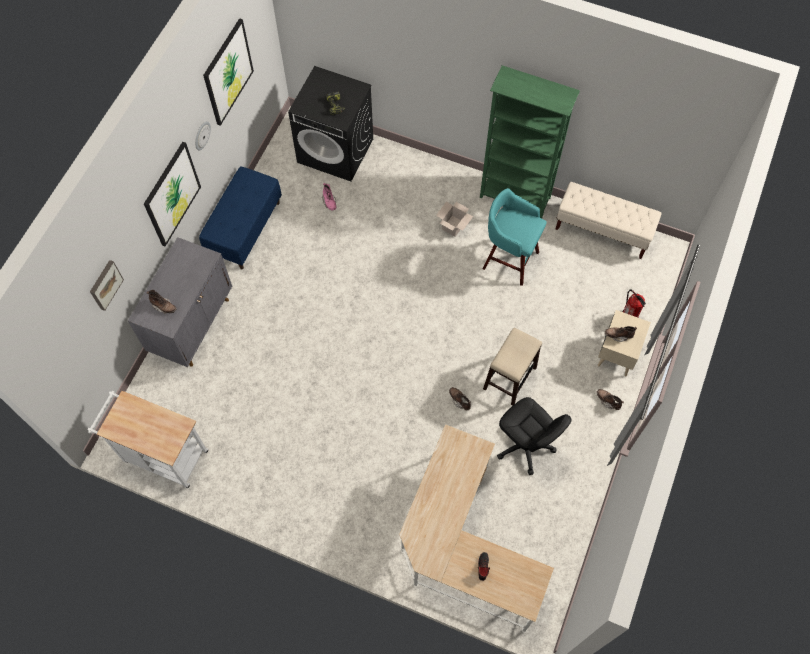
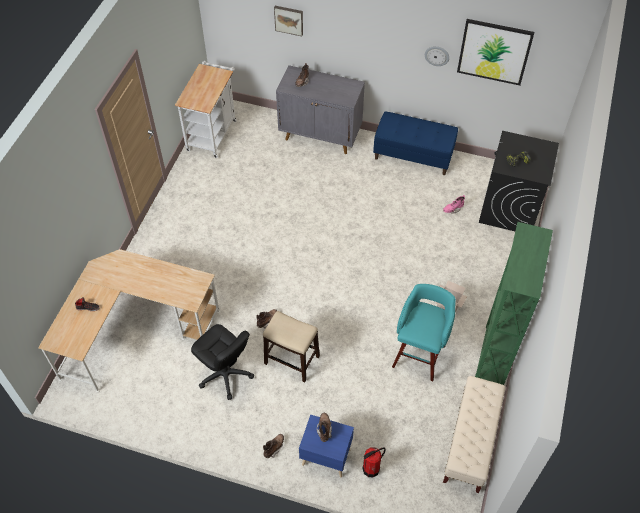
camera: 85 degrees right, 10 degrees down
(172, 194) = (382, 51): picture -> none
(525, 445) = (225, 374): black office chair -> black office chair turned 90 degrees counterclockwise
(616, 354) = (325, 456): beige nightstand -> blue nightstand

